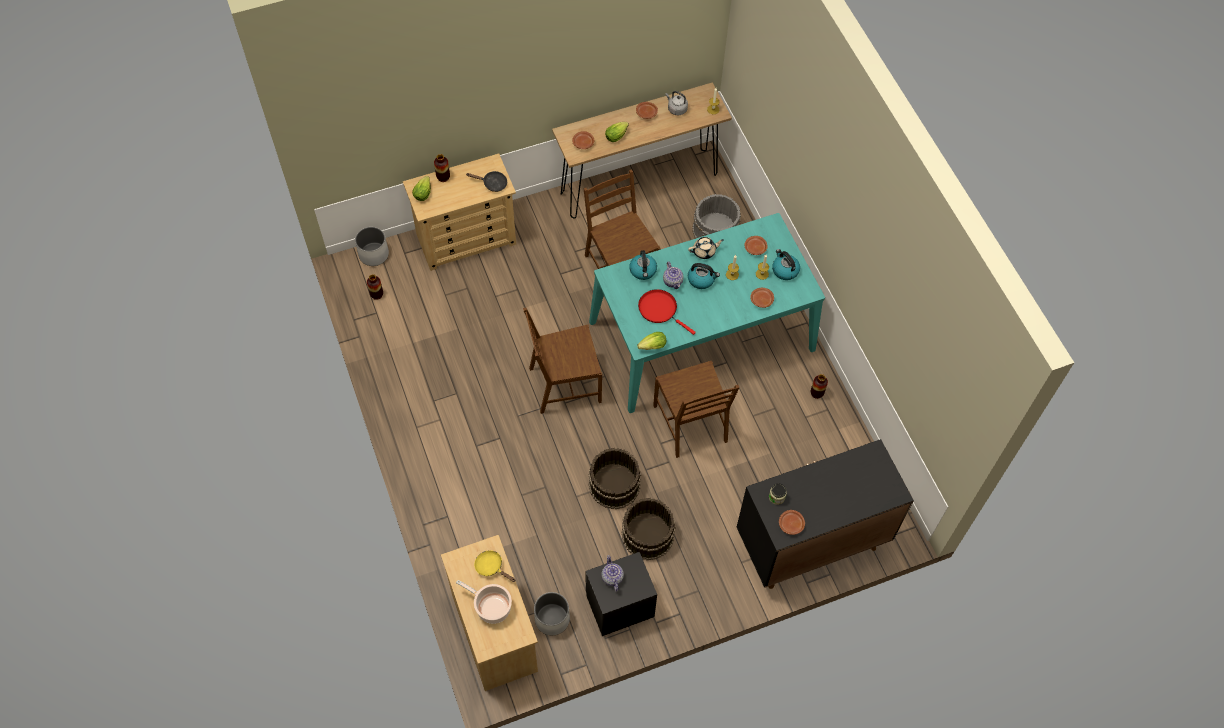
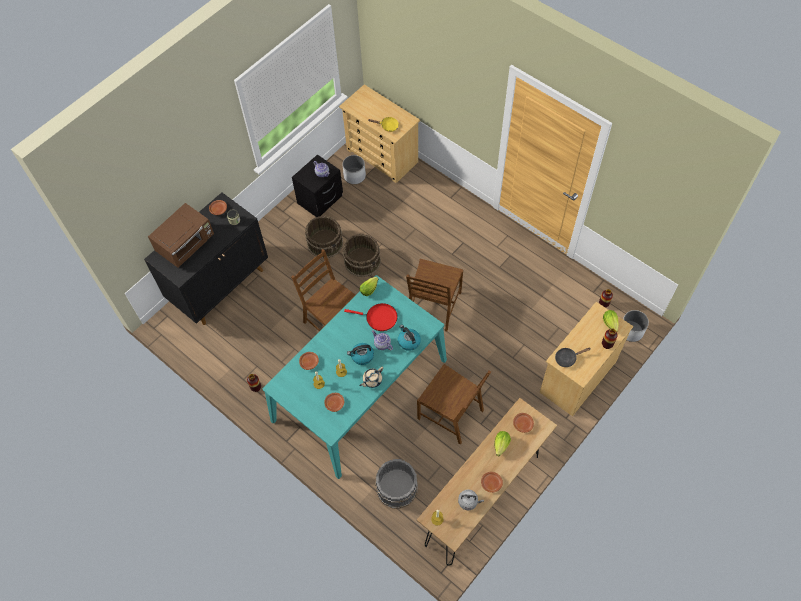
camera: 155 degrees right, 0 degrees up
(491, 607) = (374, 109): cooking pot -> none
(564, 384) = (434, 307): brown chair -> brown chair turned 150 degrees clockwise
(784, 270) = (303, 395): kettle -> none
(851, 492) = (186, 245): none -> brown microwave

